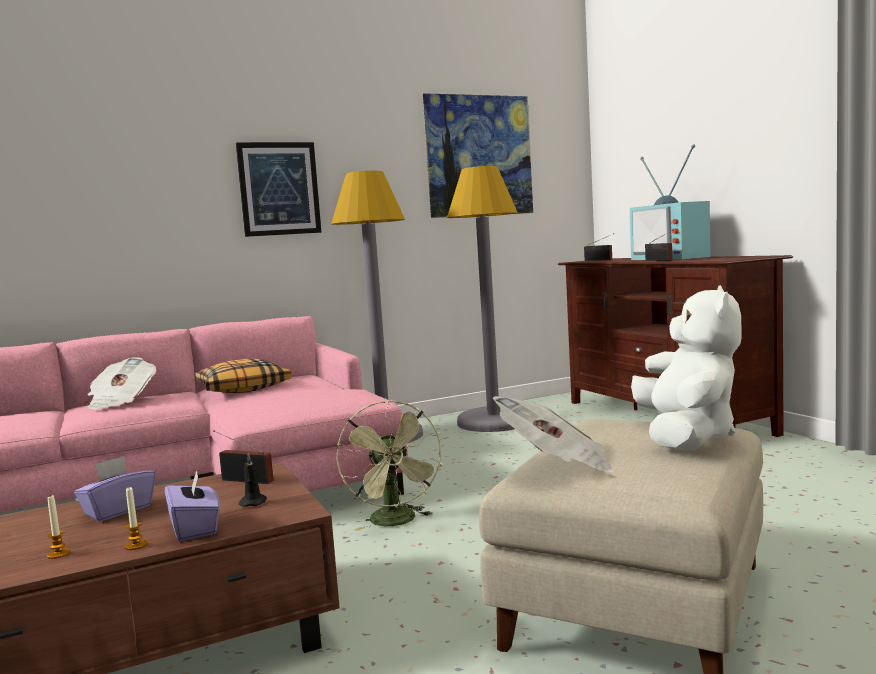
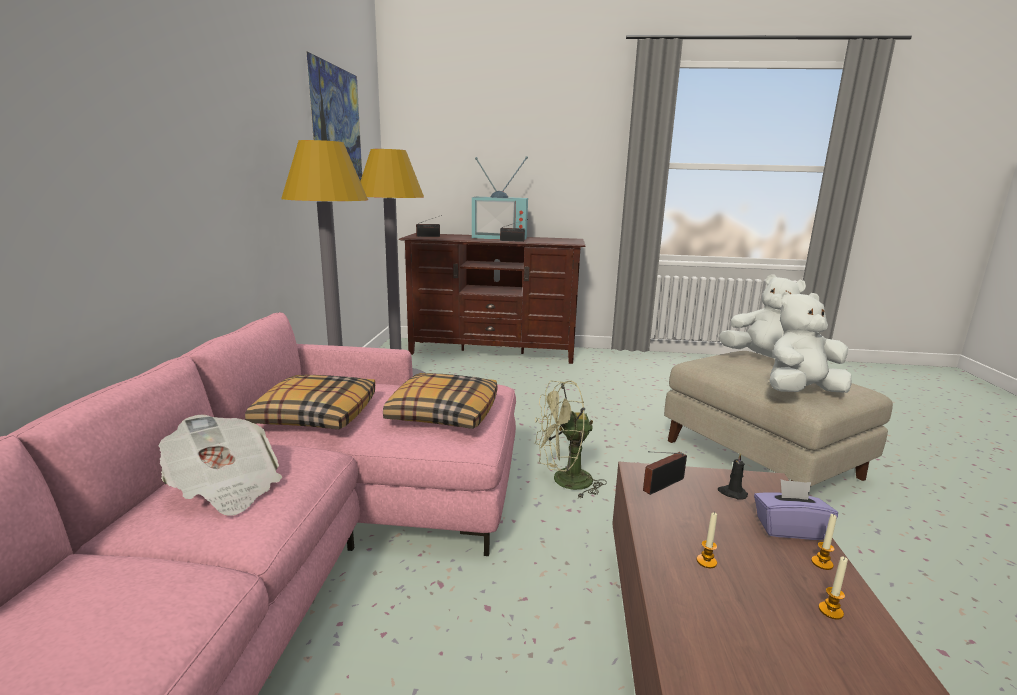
camera: 60 degrees left, 10 degrees up
(118, 510) = (706, 561): purple tissue box -> candle
(279, 189) = (215, 146): picture -> none
(285, 402) = (443, 413): none -> pillow
(396, 522) = (564, 482): green fan -> green fan turned 150 degrees clockwise
(556, 464) = (800, 392): newspaper -> white plush toy

